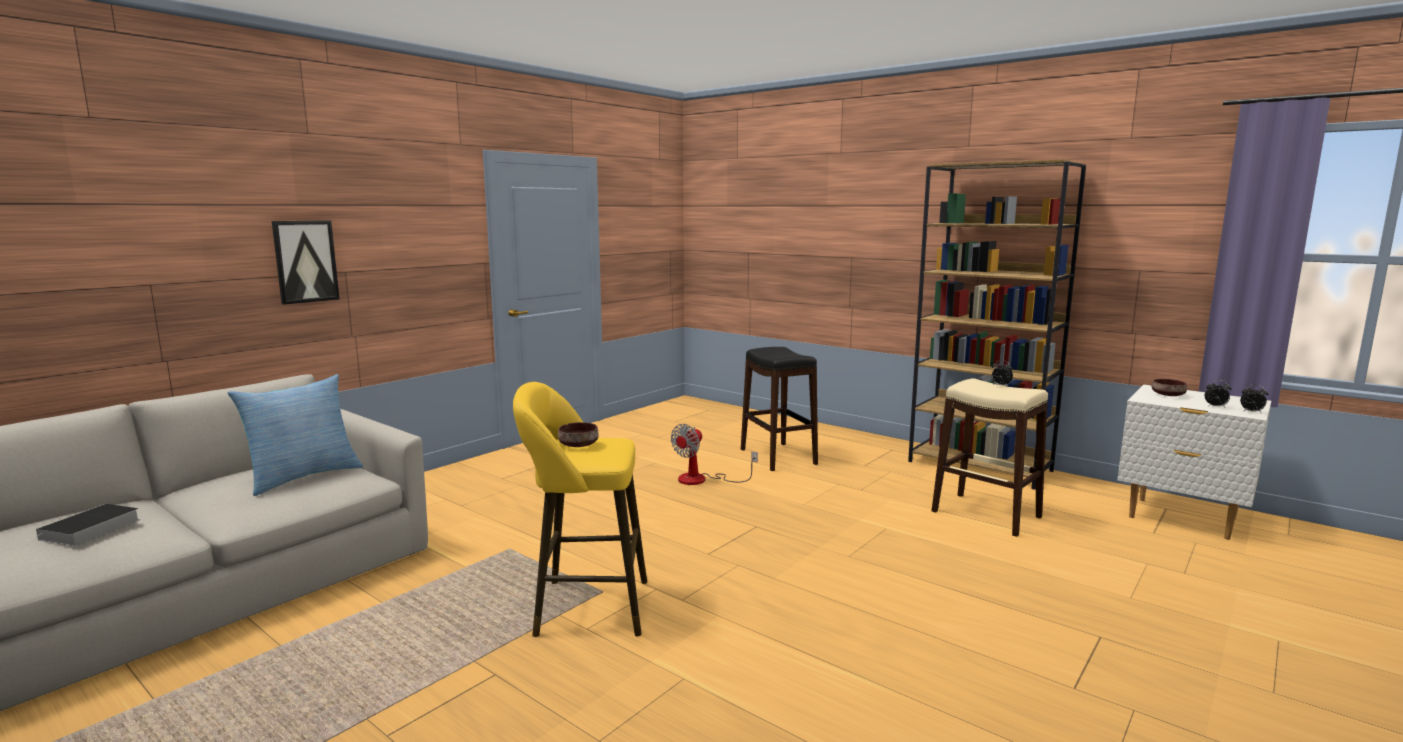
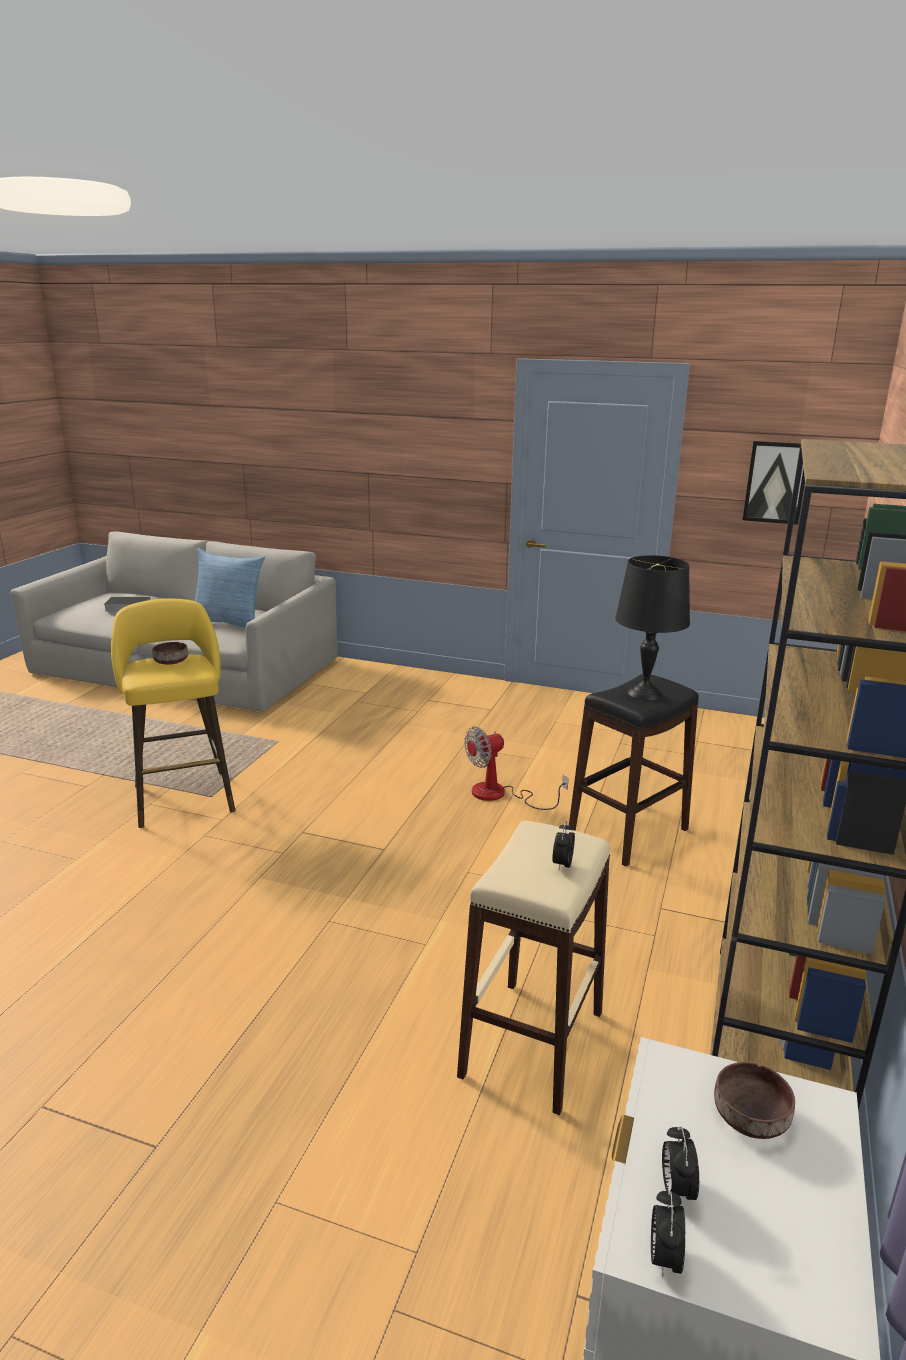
camera: 70 degrees right, 10 degrees up
(305, 261) = (336, 460): picture -> picture (776, 482)
(702, 480) = (500, 795): fan -> fan turned 45 degrees counterclockwise
(783, 352) = (644, 693): none -> black table lamp

